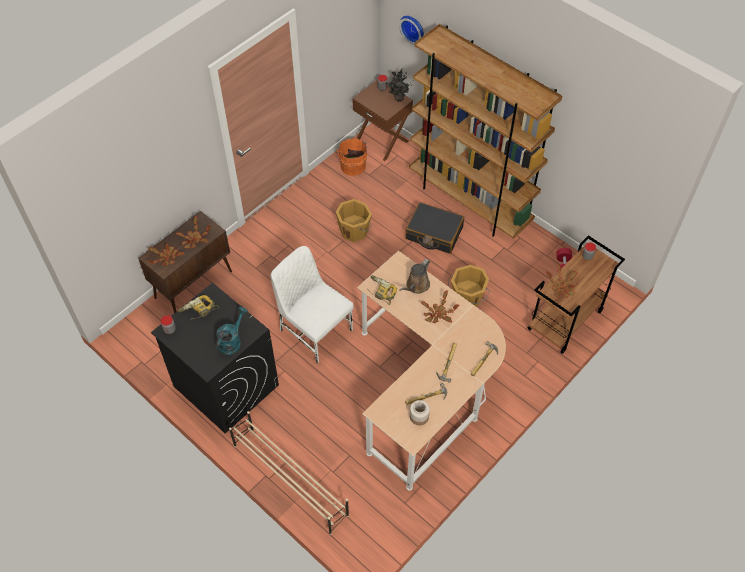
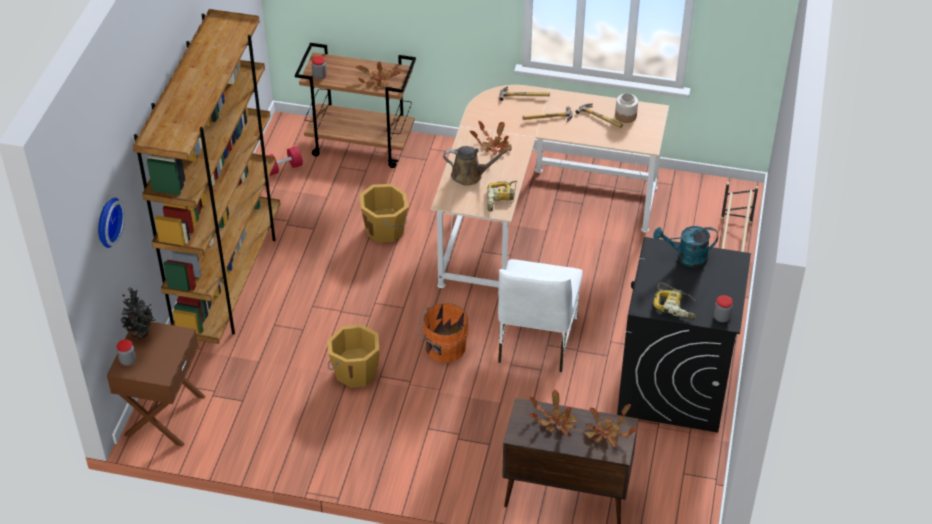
camera: 120 degrees left, 10 degrees down
(352, 165) = (235, 427): orange bucket -> orange bucket (444, 348)
(434, 233) = (306, 293): black suitcase -> none

